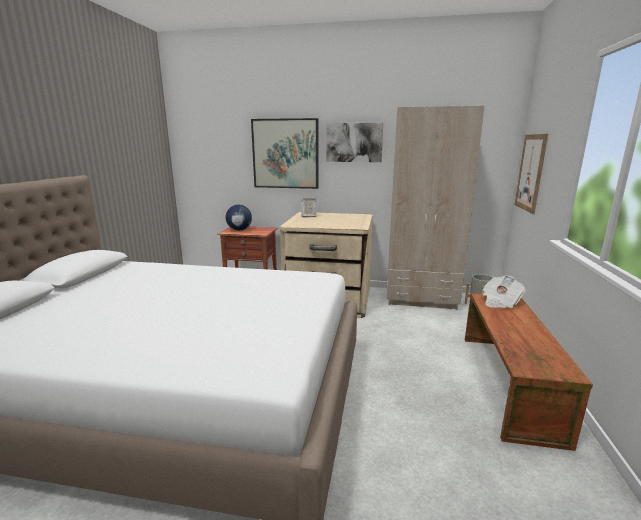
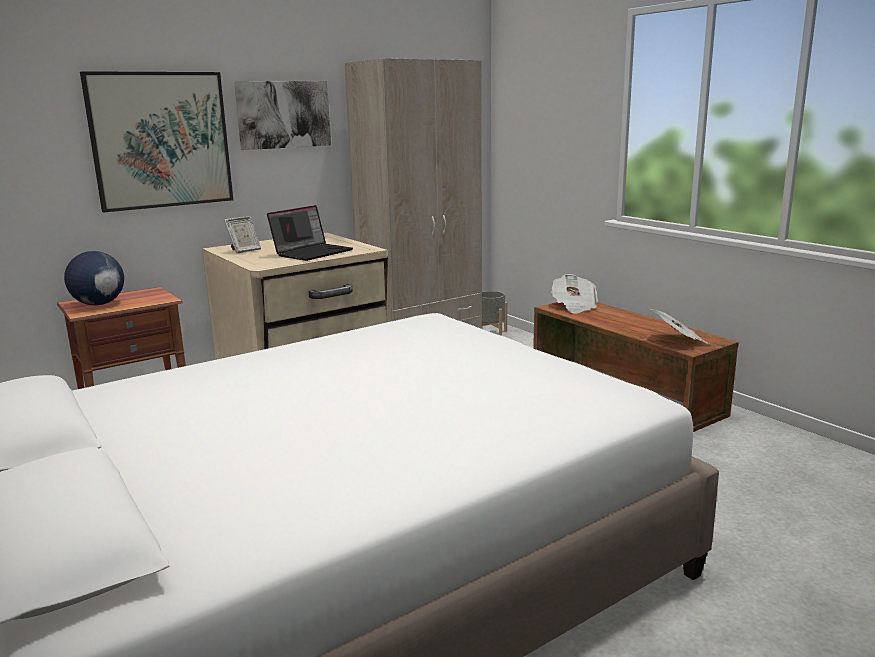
camera: 45 degrees left, 0 degrees up
(330, 223) = (312, 252): none -> laptop
(529, 358) = (678, 341): none -> newspaper
(530, 172) = (527, 146): picture -> none

